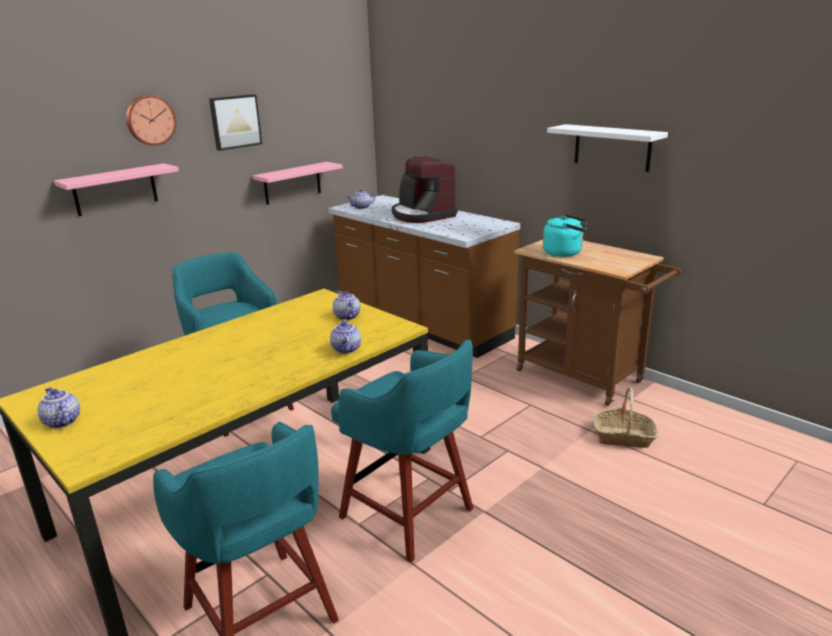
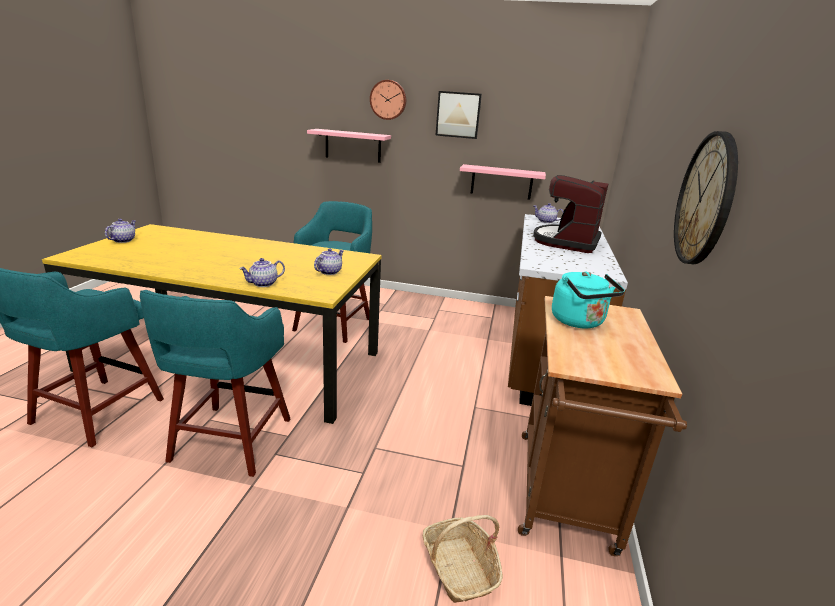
camera: 55 degrees right, 0 degrees up
(612, 147) = (706, 200): white shelf -> wall clock

